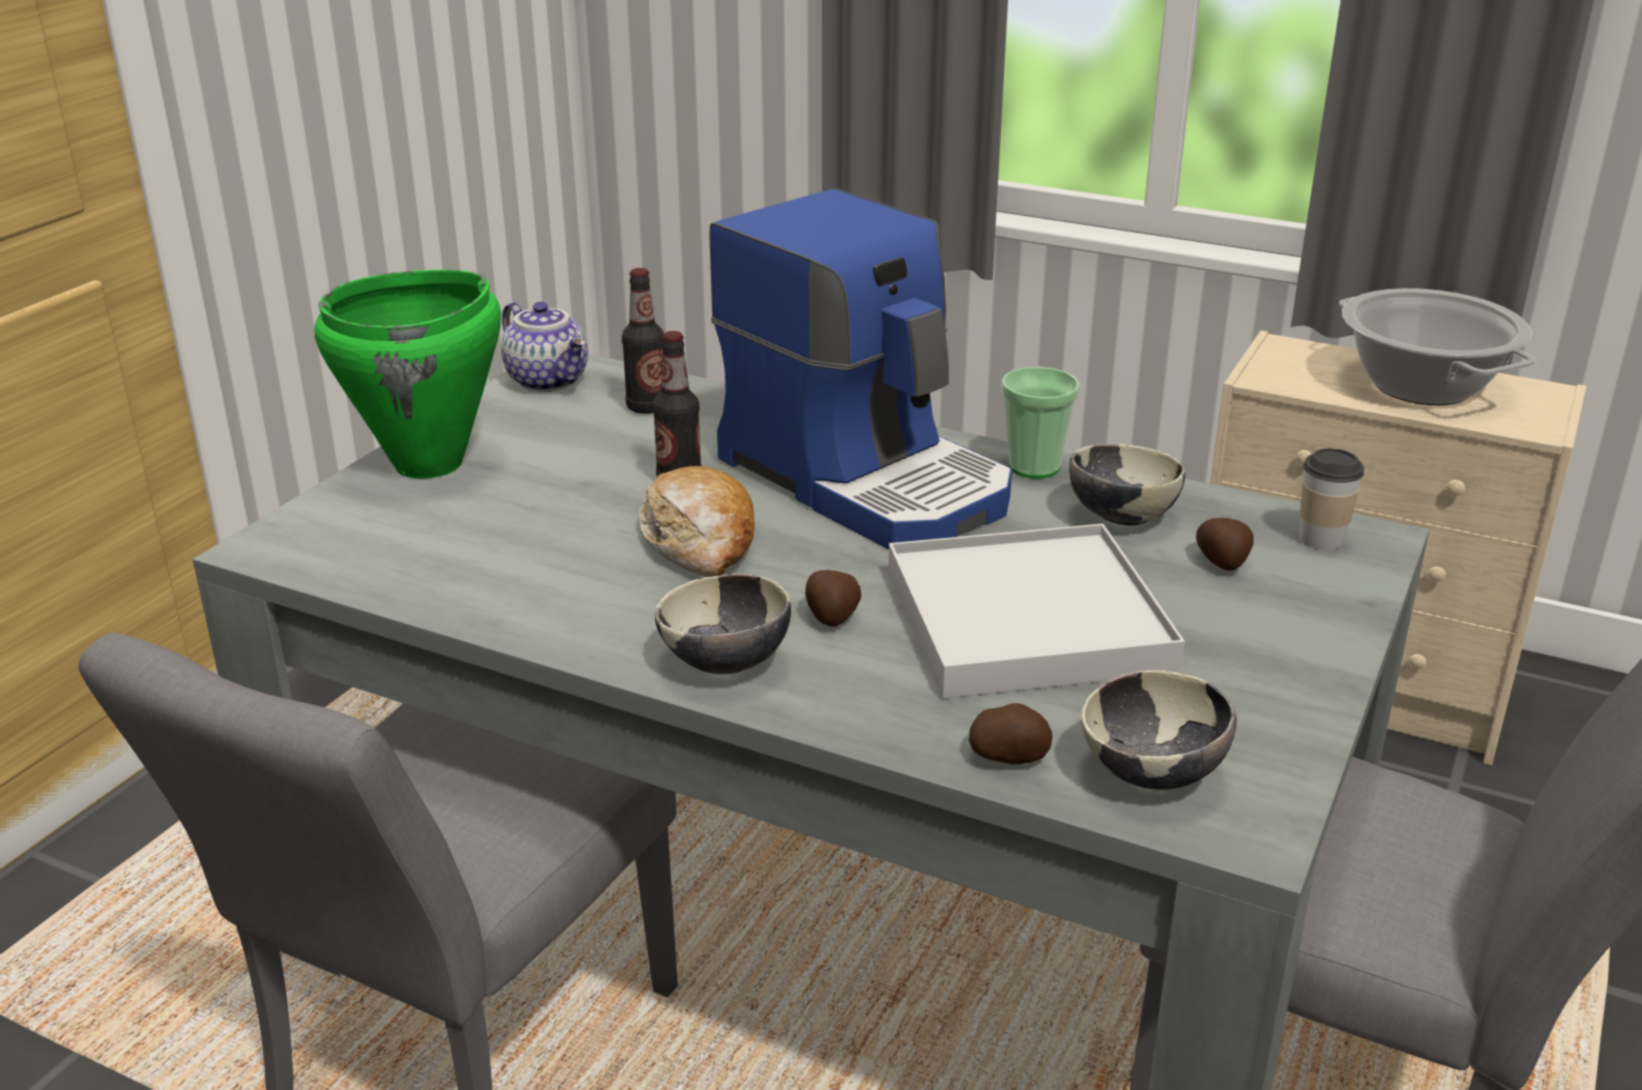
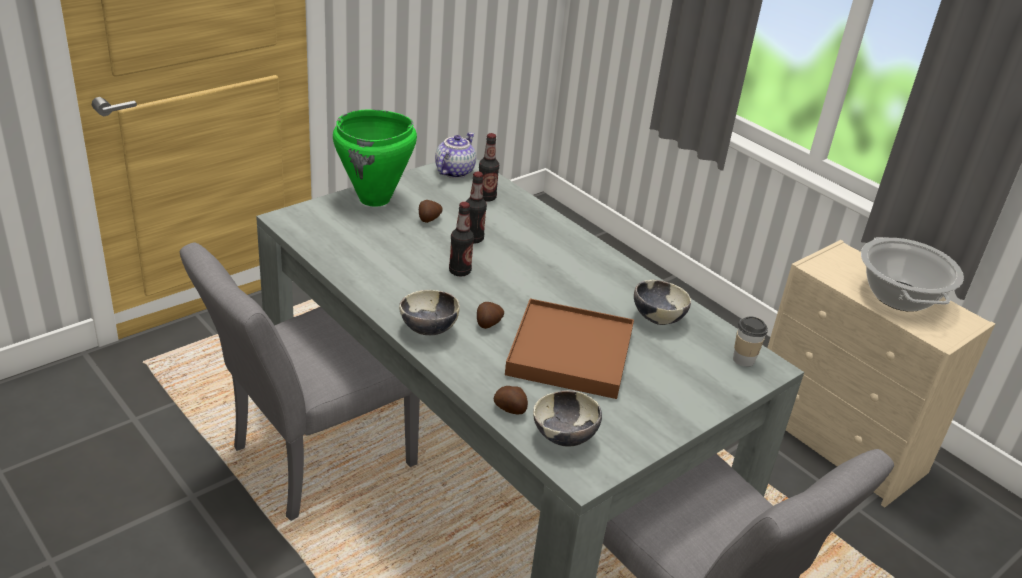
camera: 20 degrees right, 5 degrees up
(550, 380) = (454, 171): teapot -> teapot turned 135 degrees counterclockwise
(700, 542) = (460, 271): bread -> bottle
(868, 479) = (556, 263): coffee machine -> none
(1028, 621) = (570, 353): white tray -> brown tray
(1034, 467) = (638, 281): cup -> none
(1222, 562) = (684, 355): potato -> potato (428, 219)

